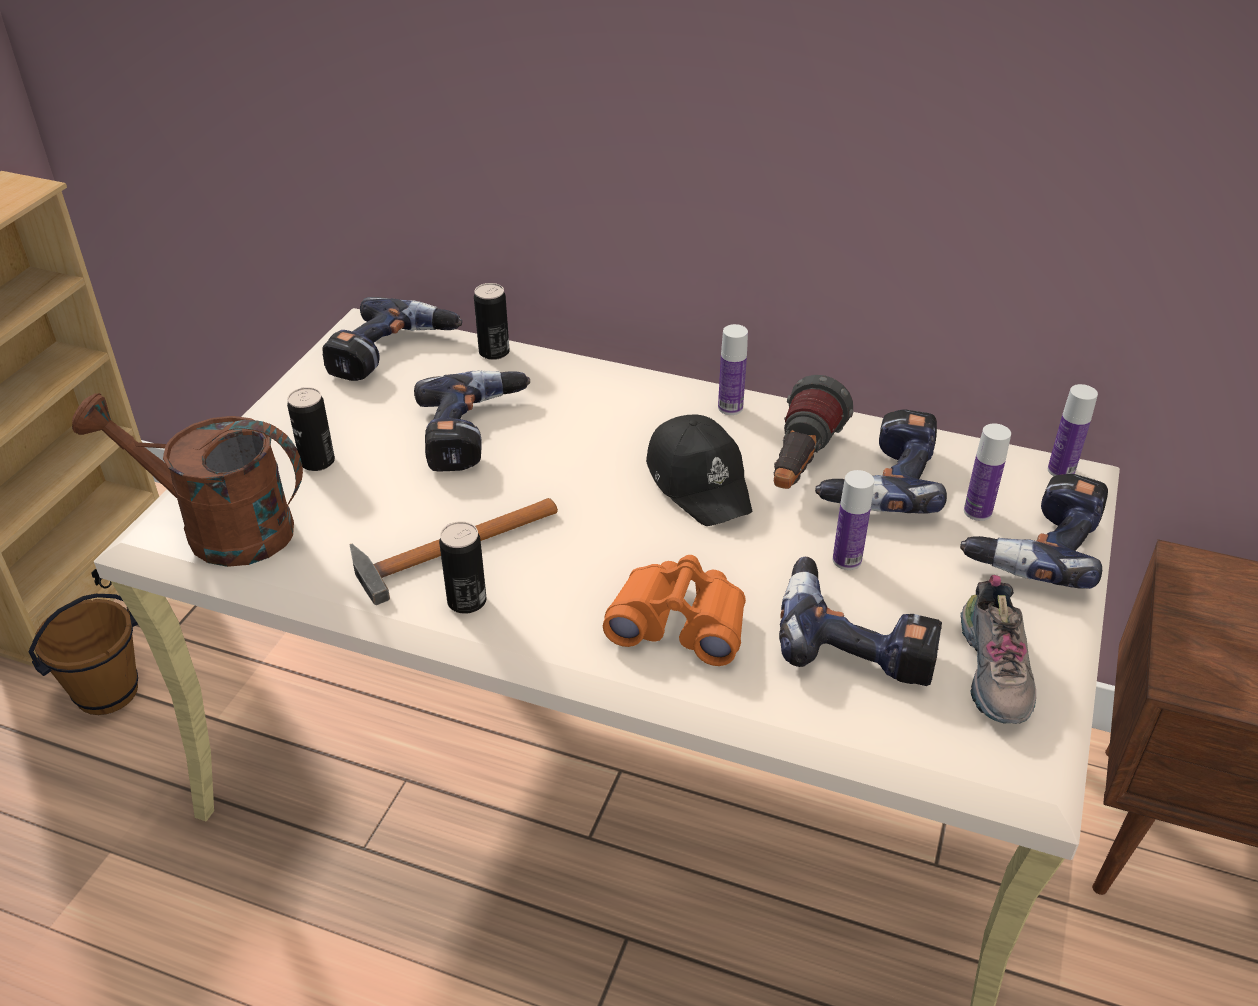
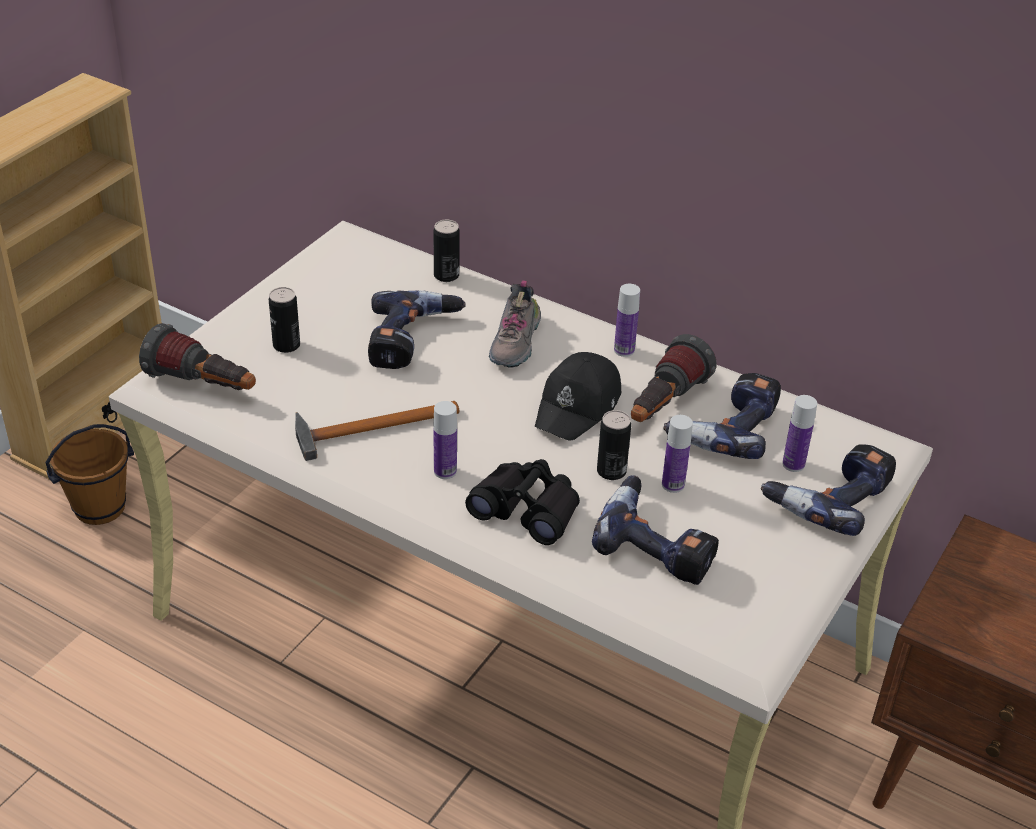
camera: 10 degrees right, 0 degrees up
(220, 529) = (204, 386): brown watering can -> flashlight
(392, 354) = (364, 266): power drill -> none
(467, 601) = (373, 468): can -> can (611, 471)
(679, 623) = (527, 510): orange binoculars -> black binoculars
(700, 482) = (579, 406): black cap -> black cap turned 45 degrees clockwise
(996, 672) = (755, 585): shoe -> shoe (516, 343)
(1061, 470) = (877, 442): bottle -> bottle (445, 471)

